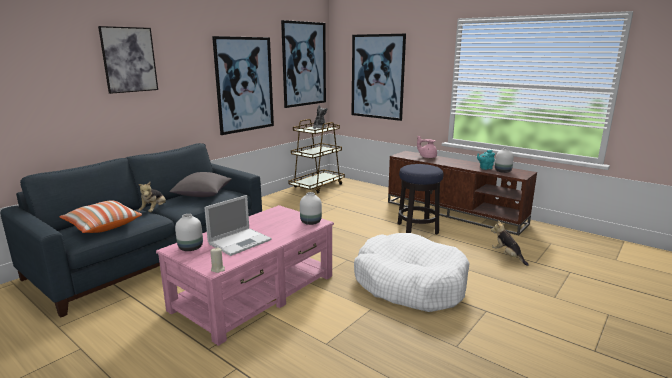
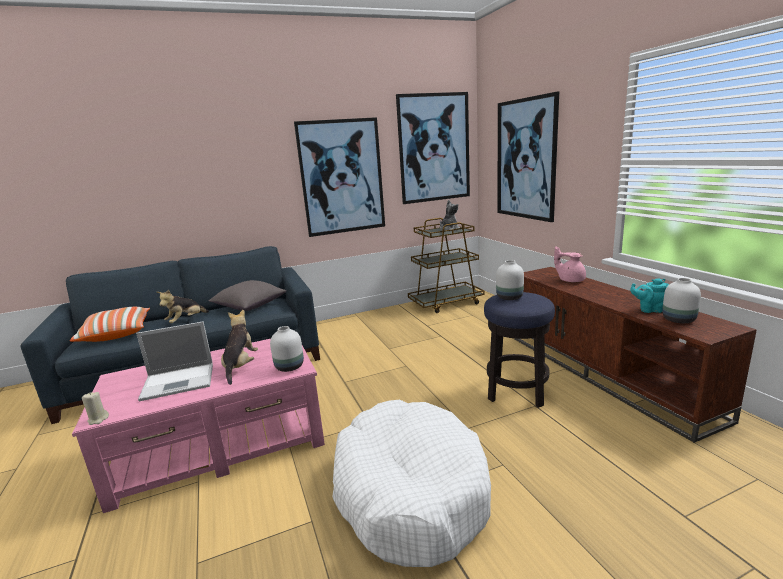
camera: 30 degrees right, 0 degrees up
(129, 60) = (188, 155): picture -> none
(191, 248) = (127, 380): white vase -> white vase (510, 298)
(507, 256) = (632, 484): plush toy -> plush toy (241, 366)

